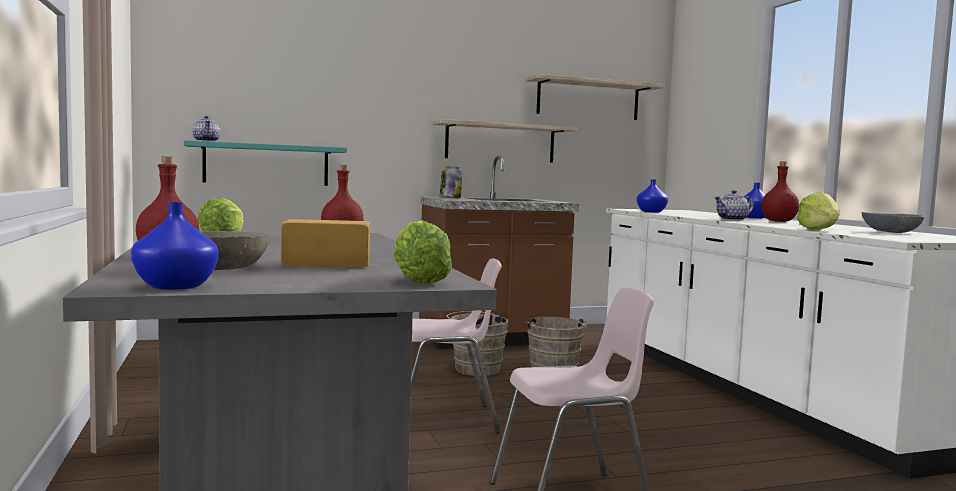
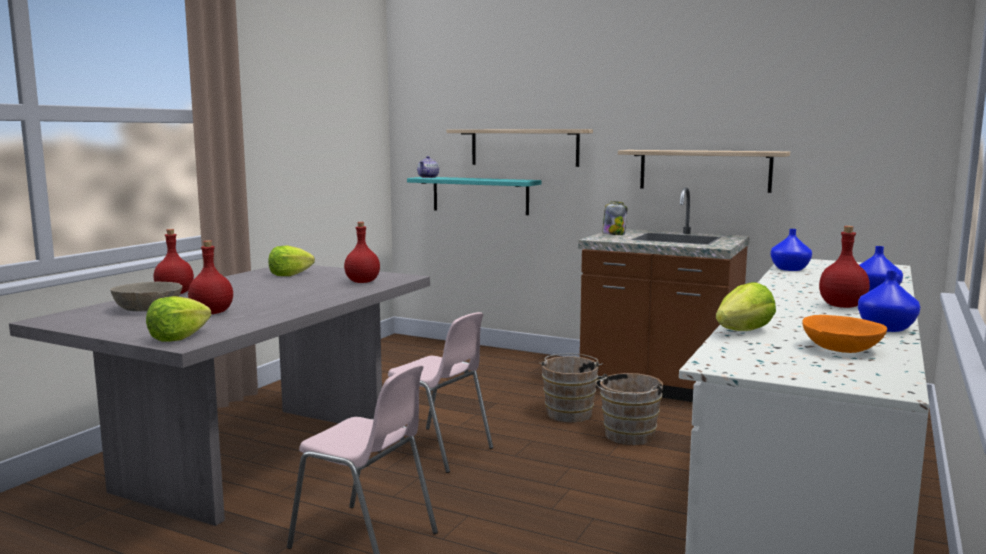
camera: 45 degrees right, 5 degrees up
(175, 286) = (69, 322): blue vase -> blue vase (885, 328)
(327, 264) = (213, 313): bread -> red bottle
(588, 99) = (824, 113): shelf -> shelf (524, 147)
(733, 220) = (782, 297): teapot -> none
(891, 232) = (842, 349): grey bowl -> orange bowl

